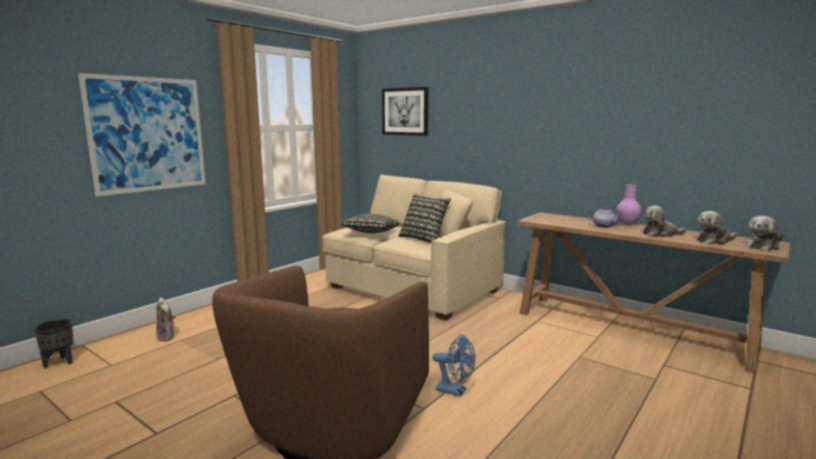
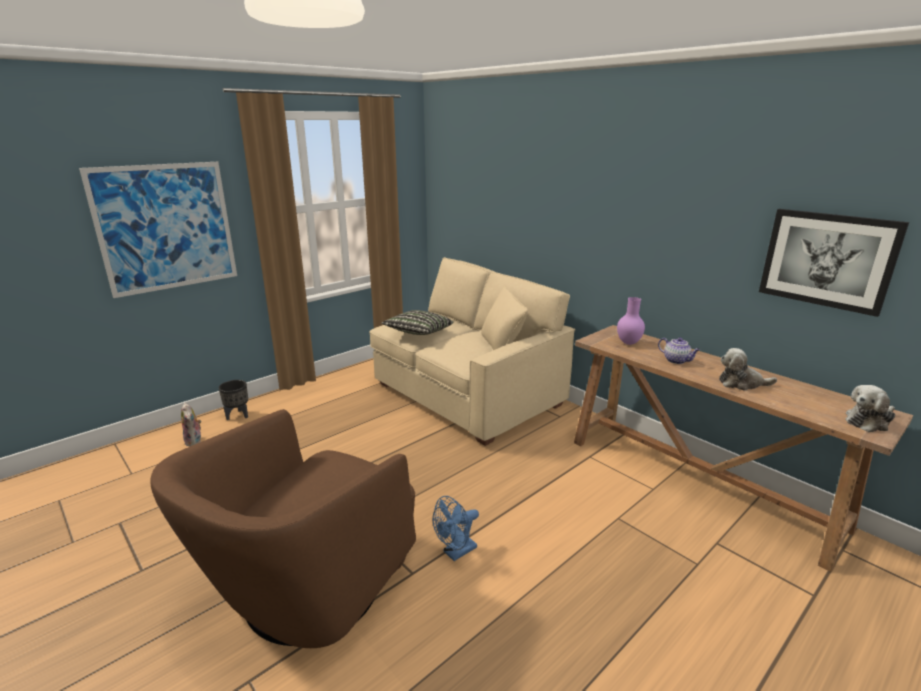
camera: 10 degrees right, 10 degrees up
(59, 362) = (87, 465): black planter -> black planter (238, 415)
(405, 111) = (473, 183): picture -> picture (827, 260)
(424, 239) = (473, 347): pillow -> none
(455, 391) = (456, 552): blue fan -> blue fan turned 105 degrees clockwise
(626, 224) = (708, 359): purple vase -> purple vase (628, 343)
(714, 241) = (806, 403): plush toy -> none

